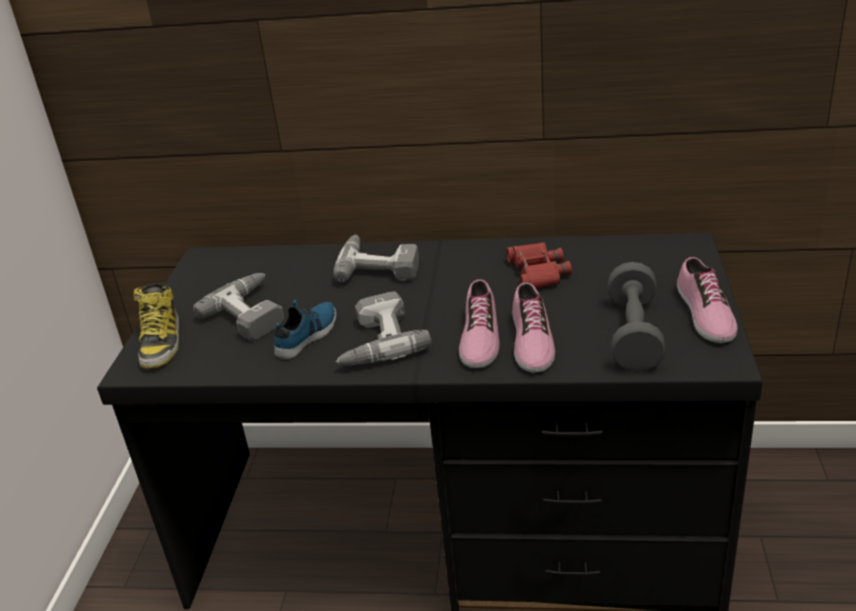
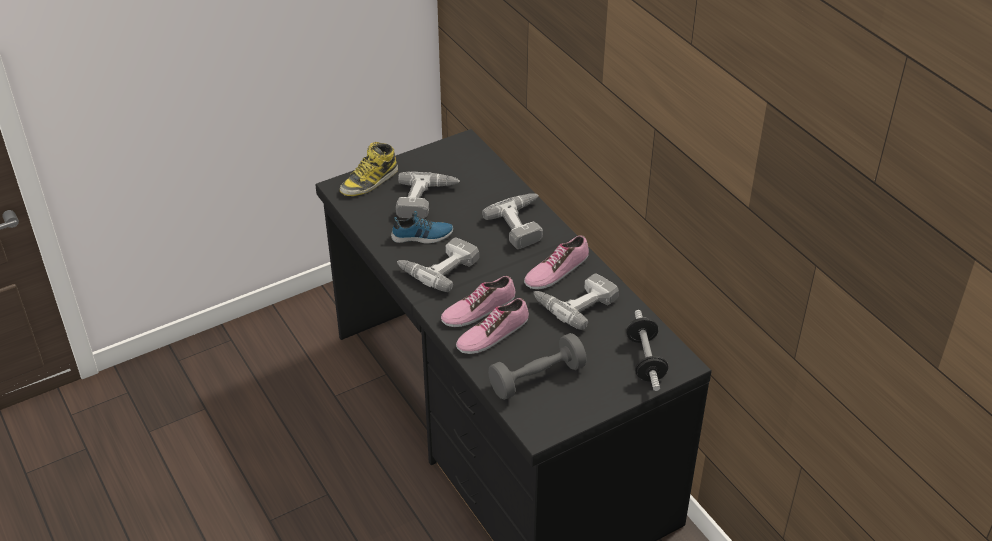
camera: 50 degrees right, 10 degrees up
(537, 272) = (575, 302): red binoculars -> power drill
(666, 261) = (645, 360): none -> dumbbell
(703, 314) = (589, 403): shoe -> shoe (556, 270)

